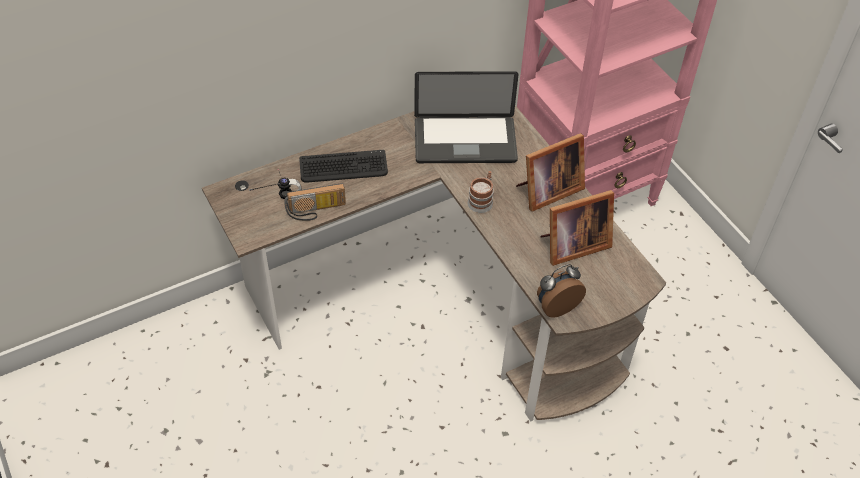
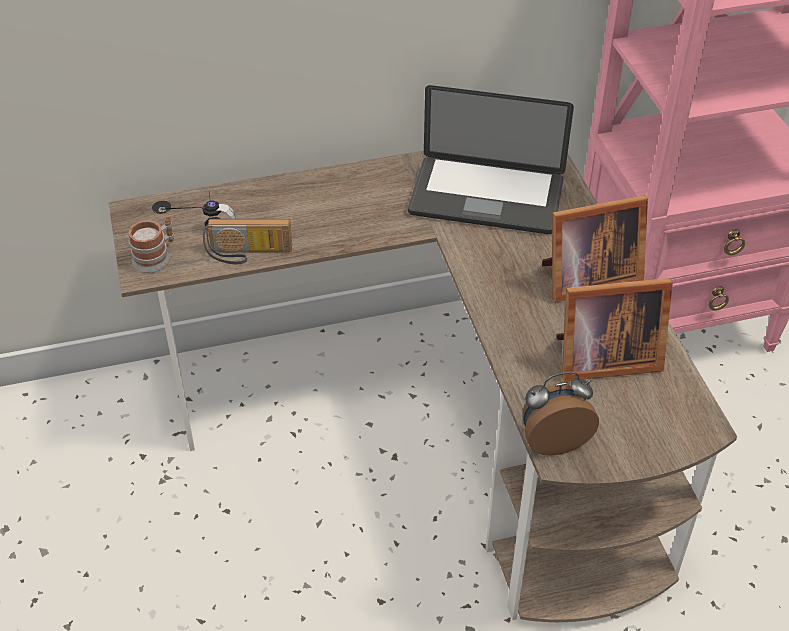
camera: 15 degrees right, 5 degrees down
(343, 167) = (306, 205): keyboard -> none
(482, 200) = (486, 276): mug -> mug (156, 256)

